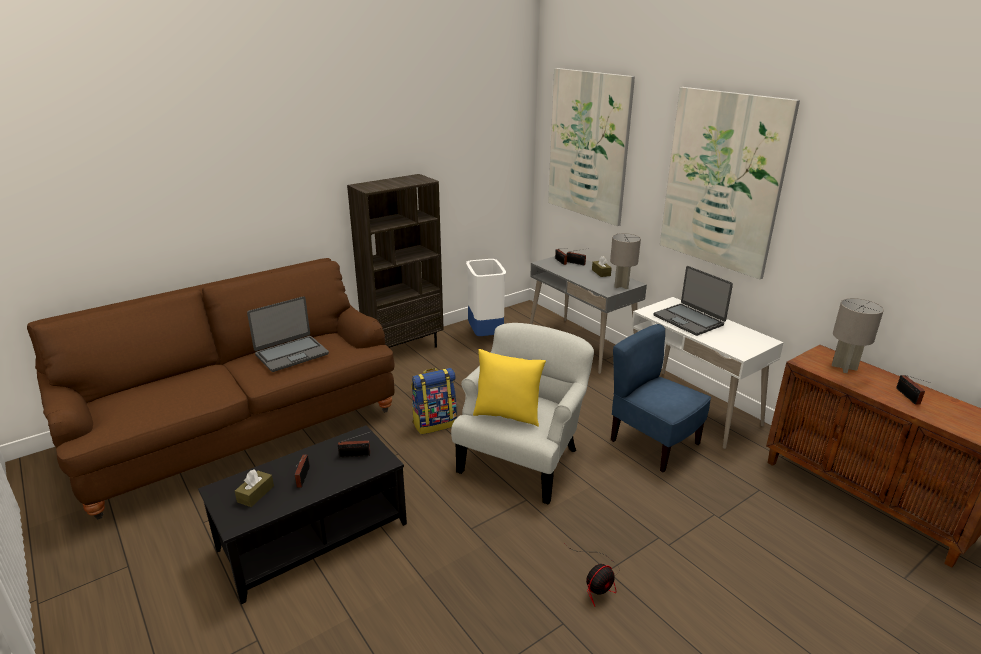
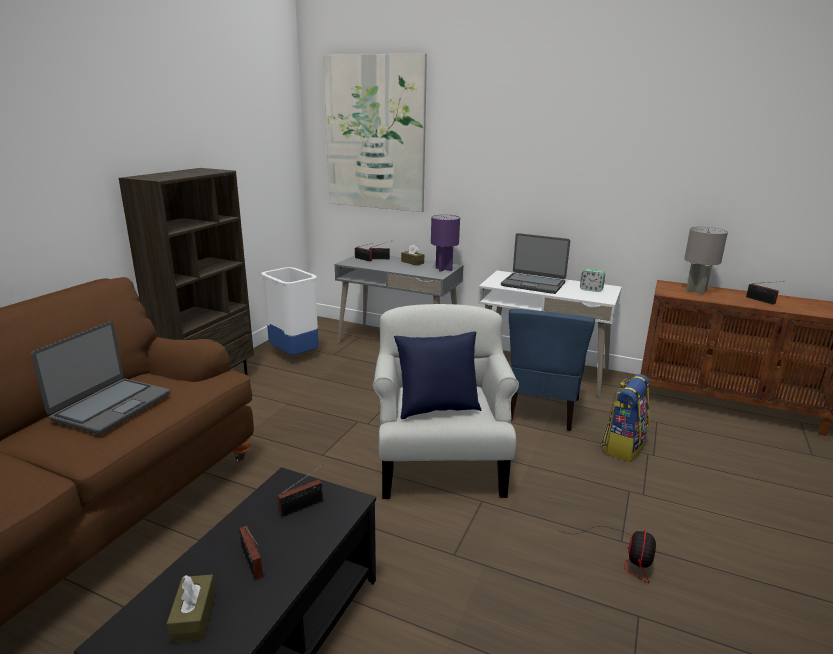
camera: 30 degrees left, 5 degrees down
(435, 423) = (312, 455): backpack -> backpack (623, 446)
(507, 415) = (437, 409): yellow pillow -> blue pillow
(621, 286) = (444, 269): grey table lamp -> purple table lamp
(653, 443) = (542, 410): blue chair -> blue chair turned 90 degrees counterclockwise
(722, 181) = (538, 146): picture -> none
(742, 339) = (591, 289): none -> alarm clock

